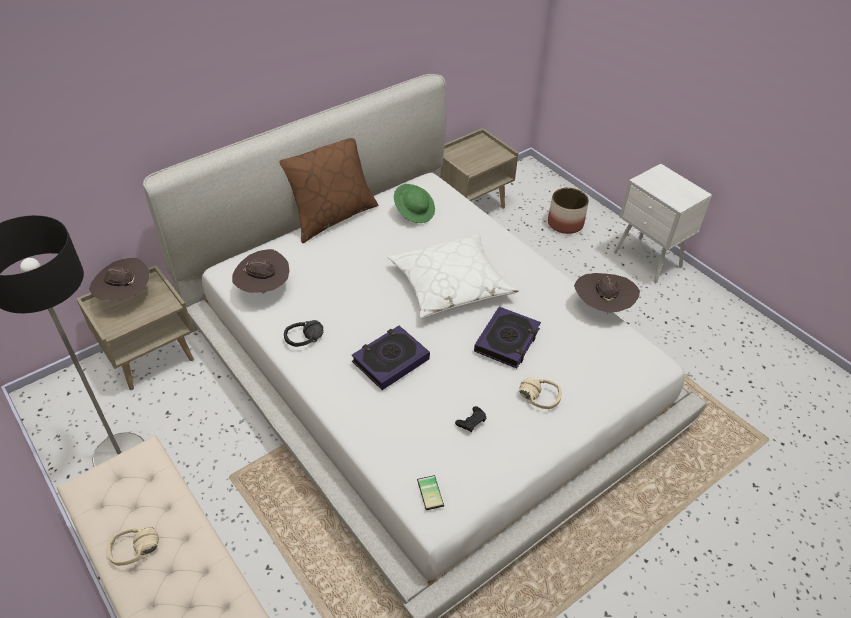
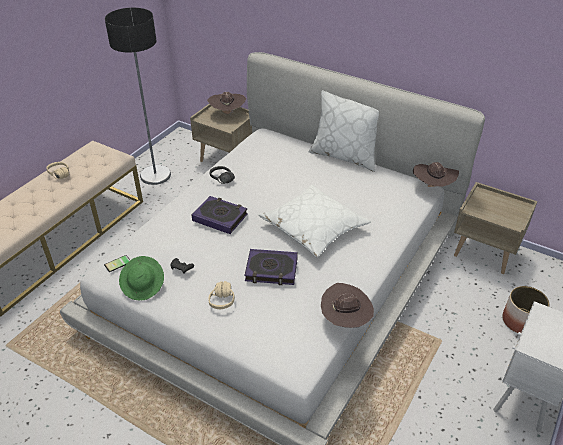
camera: 70 degrees right, 5 degrees down
(264, 289) = (255, 151): brown hat -> brown hat (432, 187)
(332, 216) = (345, 156): brown pillow -> white pillow
(414, 212) = (381, 189): green hat -> green hat (143, 286)

